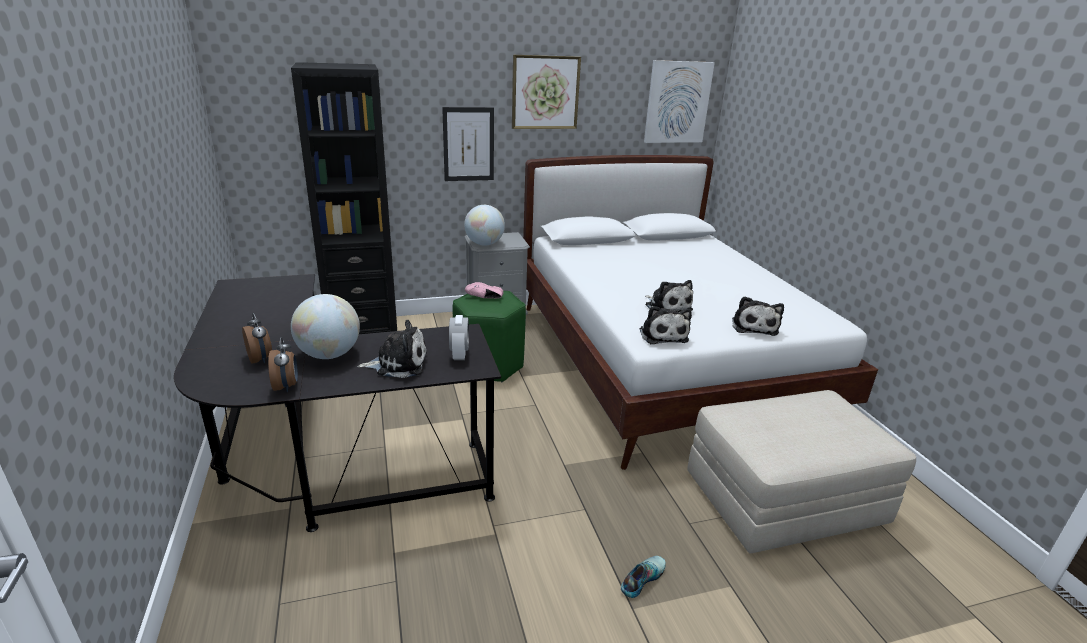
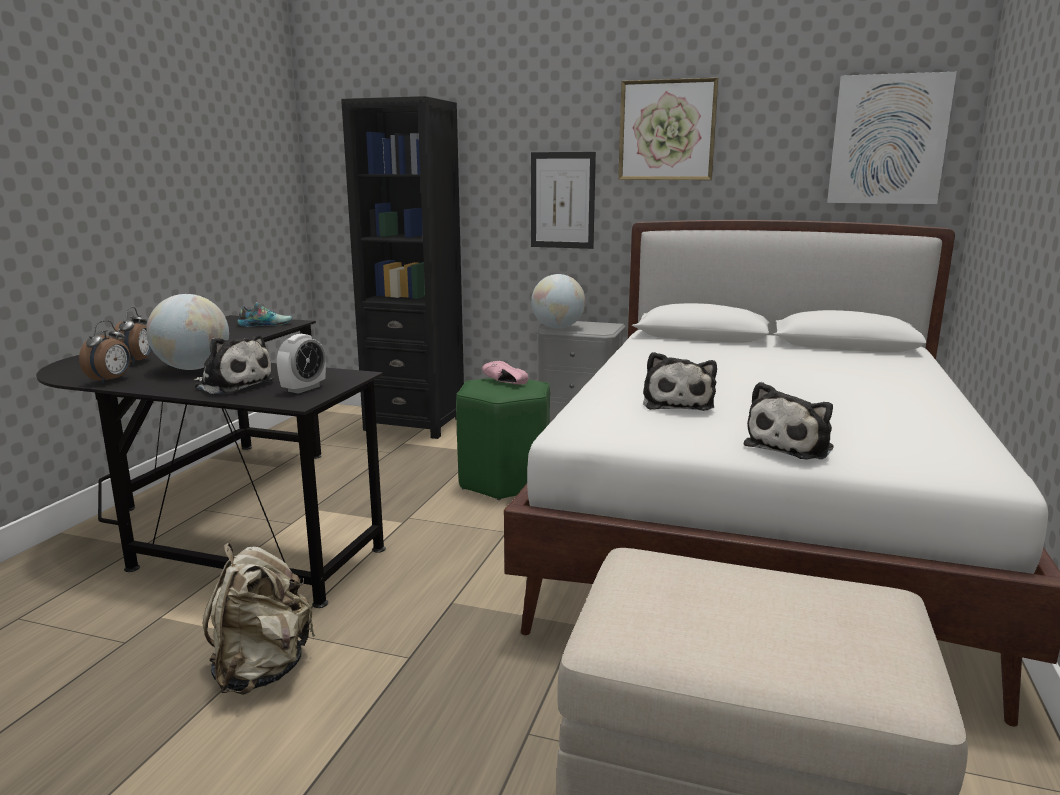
camera: 35 degrees right, 10 degrees down
(515, 555) = (262, 670): none -> beige backpack
(641, 578) = (366, 766): shoe -> shoe (265, 324)
(662, 335) = (612, 426): plush toy -> none

